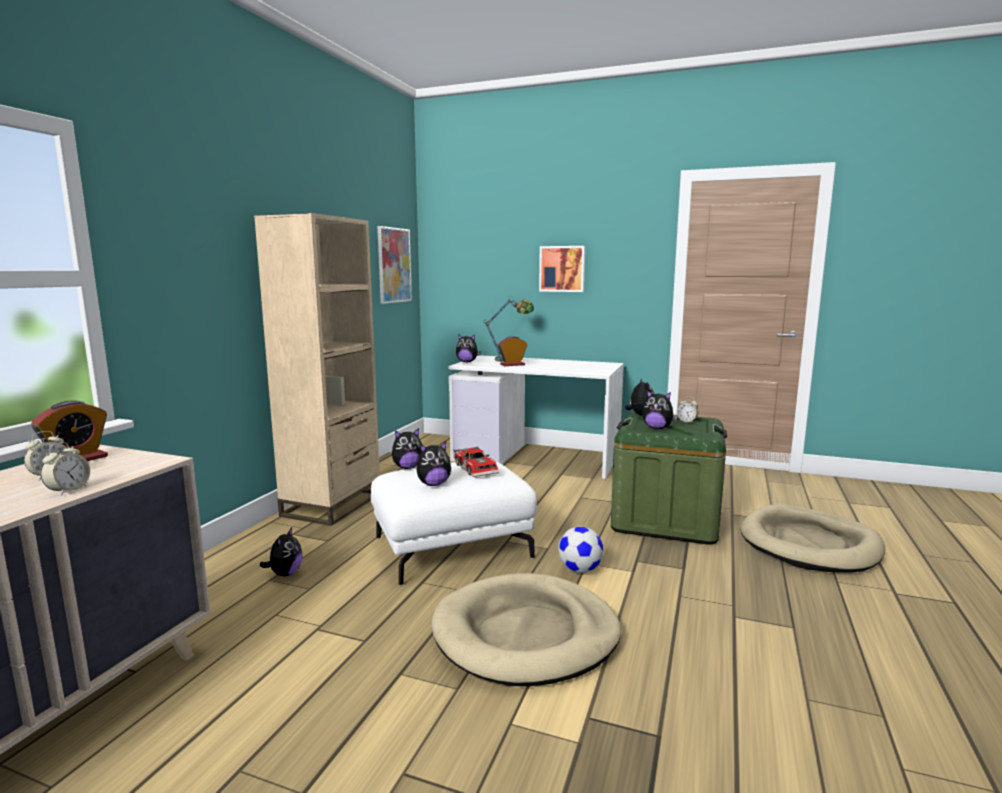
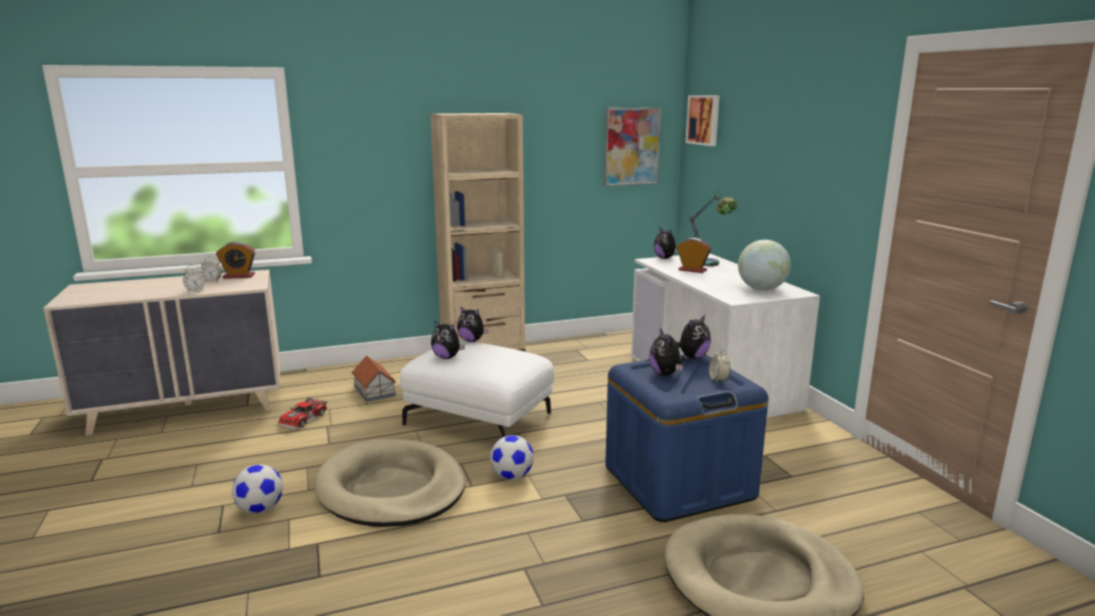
camera: 50 degrees right, 5 degrees up
(285, 573) = (374, 390): plush toy -> toy house
(457, 740) = (260, 509): none -> football
(477, 468) = (498, 357): toy car -> toy car (304, 420)
(562, 269) = (782, 163): picture -> picture (704, 120)
(588, 366) = (761, 289): none -> globe
(665, 519) = (678, 482): green storage box -> blue storage box

